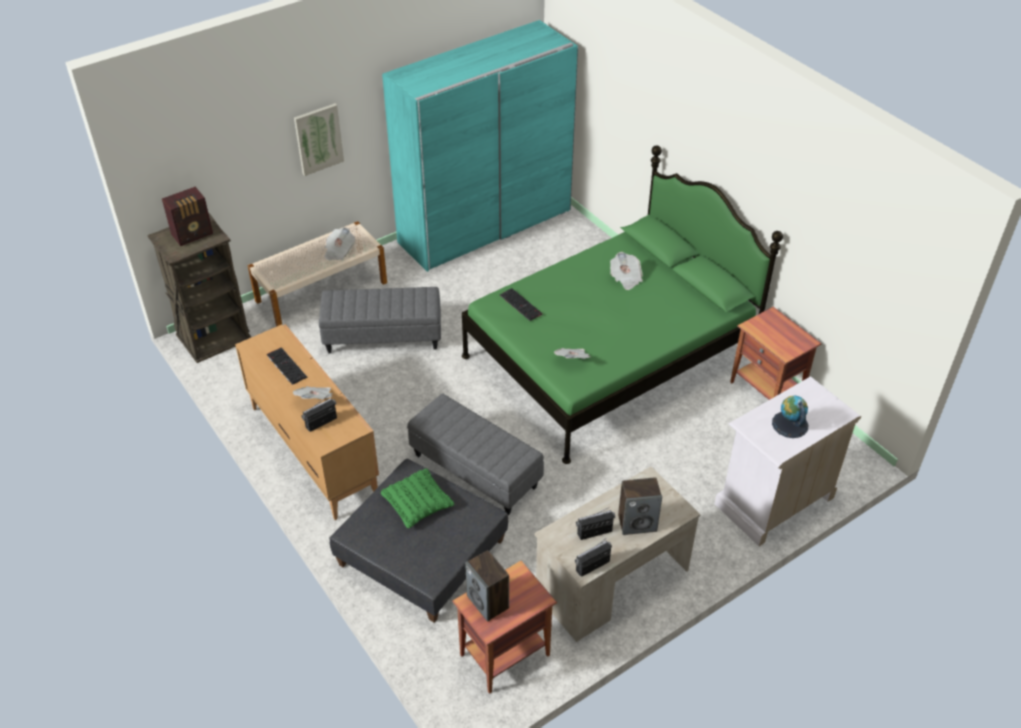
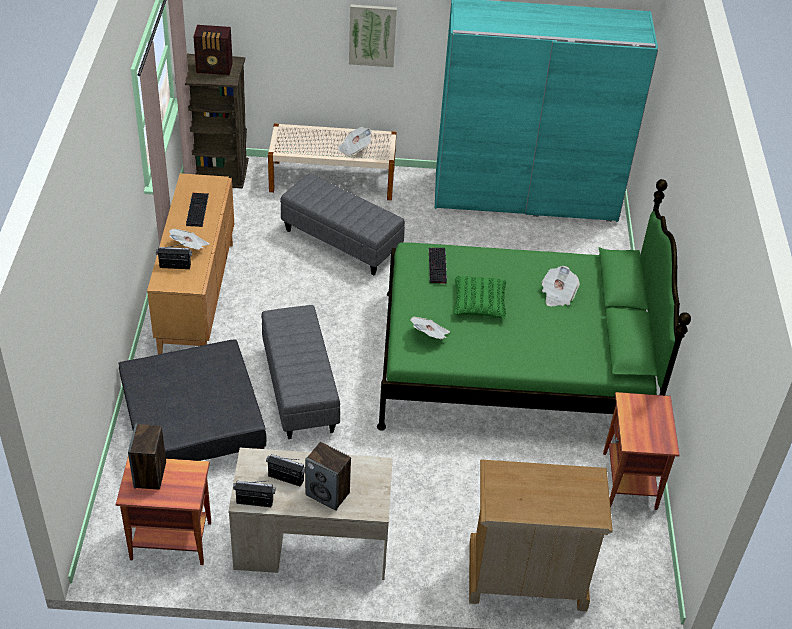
camera: 35 degrees right, 0 degrees up
(417, 503) = (206, 377): green pillow -> green pillow (479, 303)
(774, 501) = (526, 576): white dresser -> brown dresser
(789, 424) = (532, 494): globe -> none

